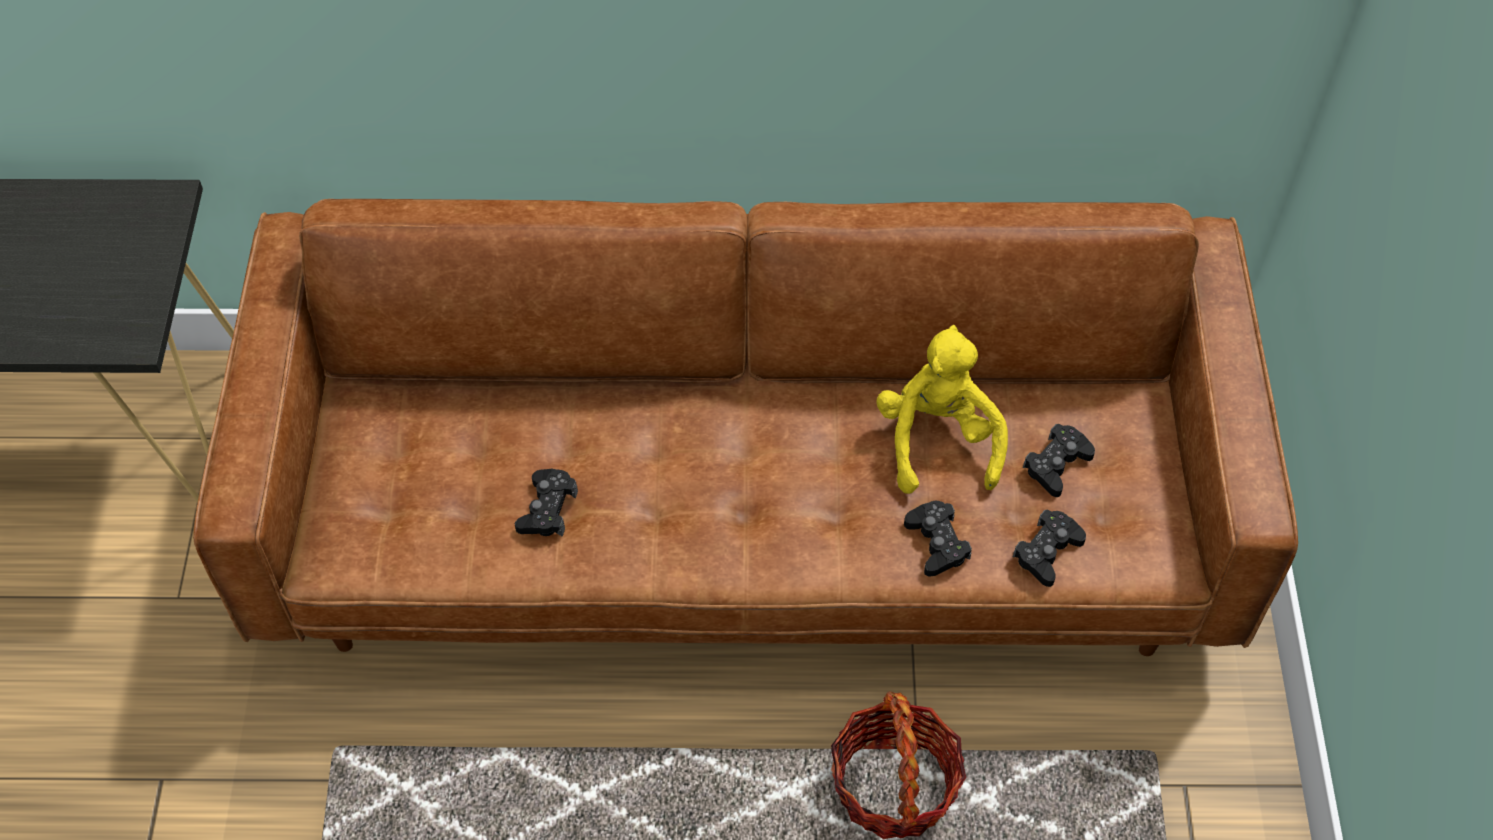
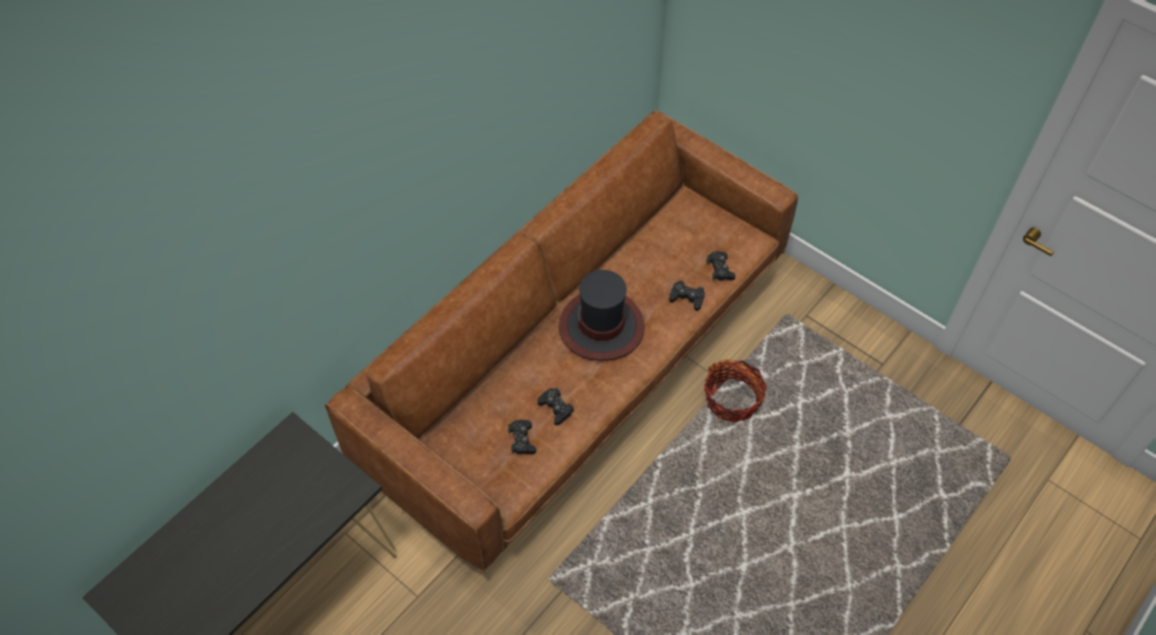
camera: 50 degrees left, 0 degrees up
(759, 463) = (602, 326): none -> hat
(938, 440) = (644, 266): yellow plush toy -> none
(1056, 464) = (687, 240): black game controller -> black game controller (522, 440)

